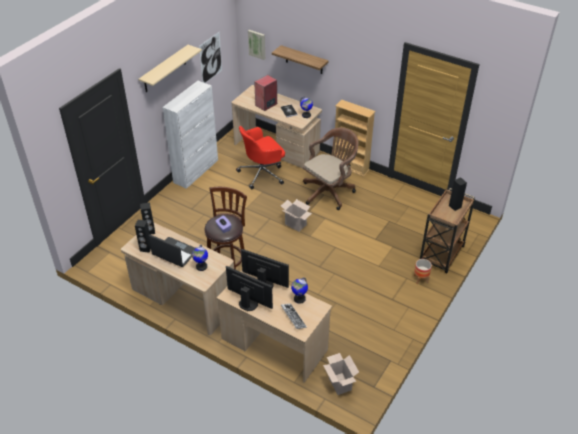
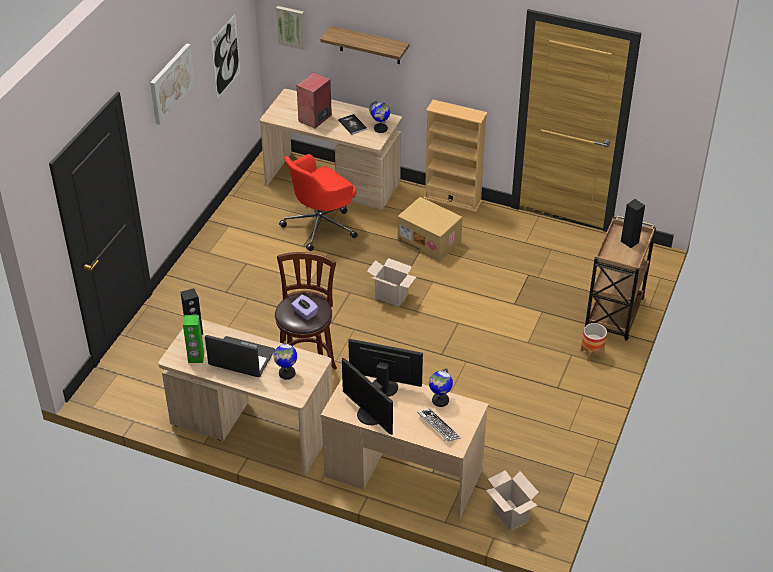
camera: 10 degrees left, 0 degrees up
(145, 248) = (196, 358): black speaker -> green speaker
(165, 69) = (171, 83): beige shelf -> picture
(196, 171) = (217, 233): white cabinet -> none
(249, 303) = (369, 415): monitor -> monitor turned 150 degrees counterclockwise
(329, 191) = (430, 241): brown office chair -> cardboard box

